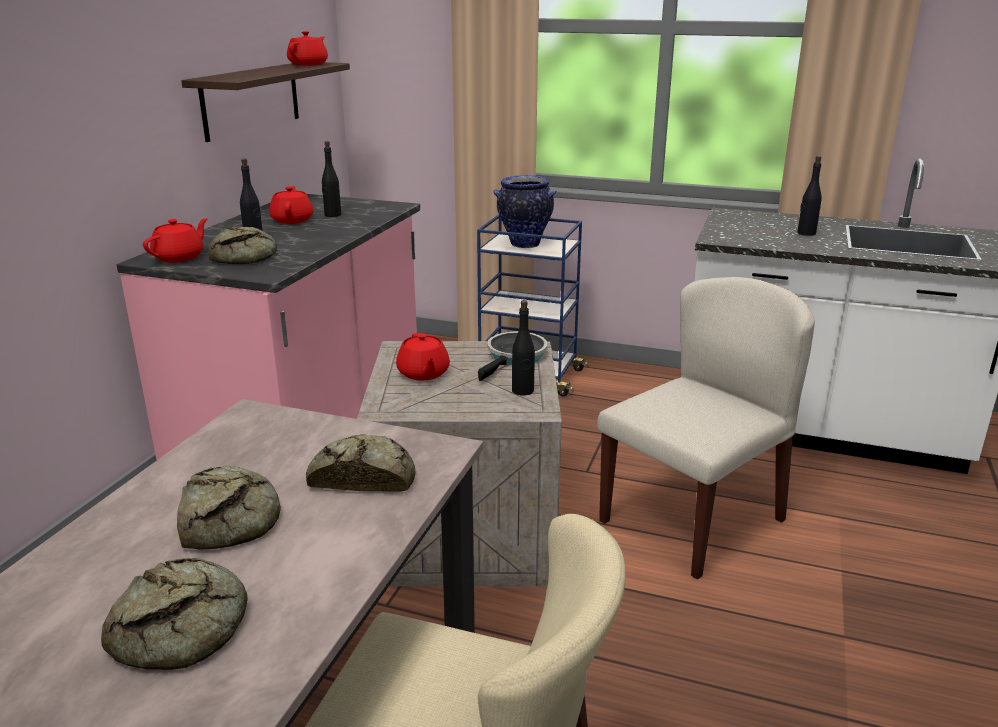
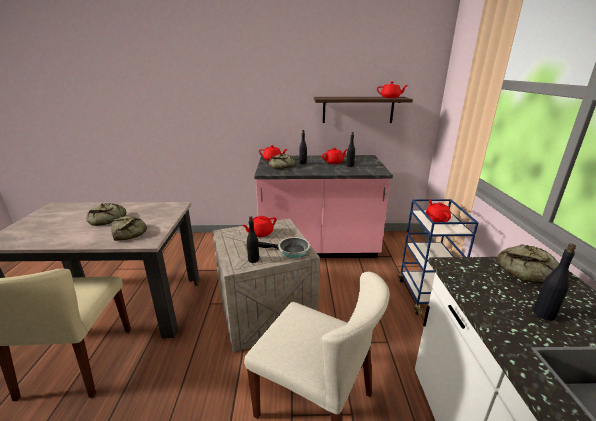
camera: 70 degrees right, 0 degrees up
(185, 626) = (51, 227): bread -> bread (529, 271)
(524, 244) = (436, 219): vase -> red teapot

